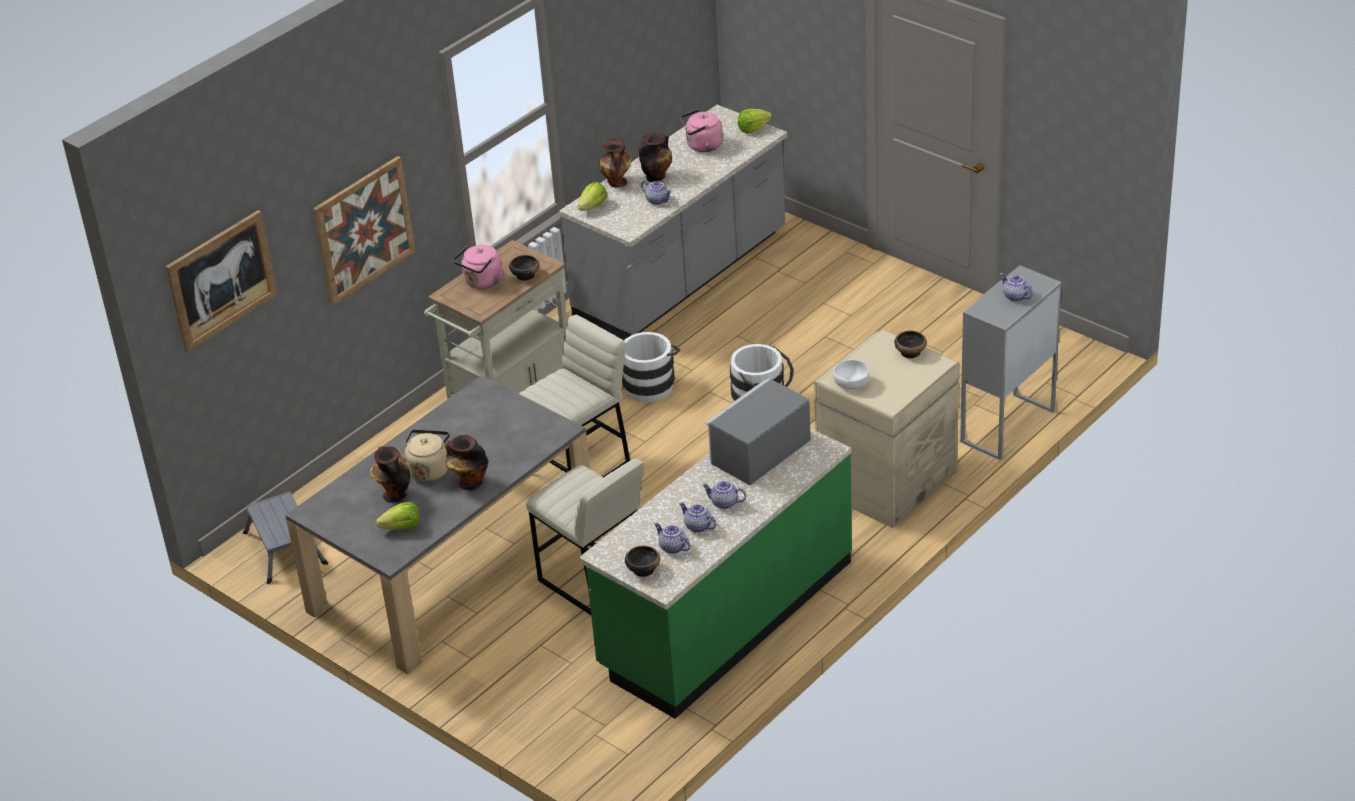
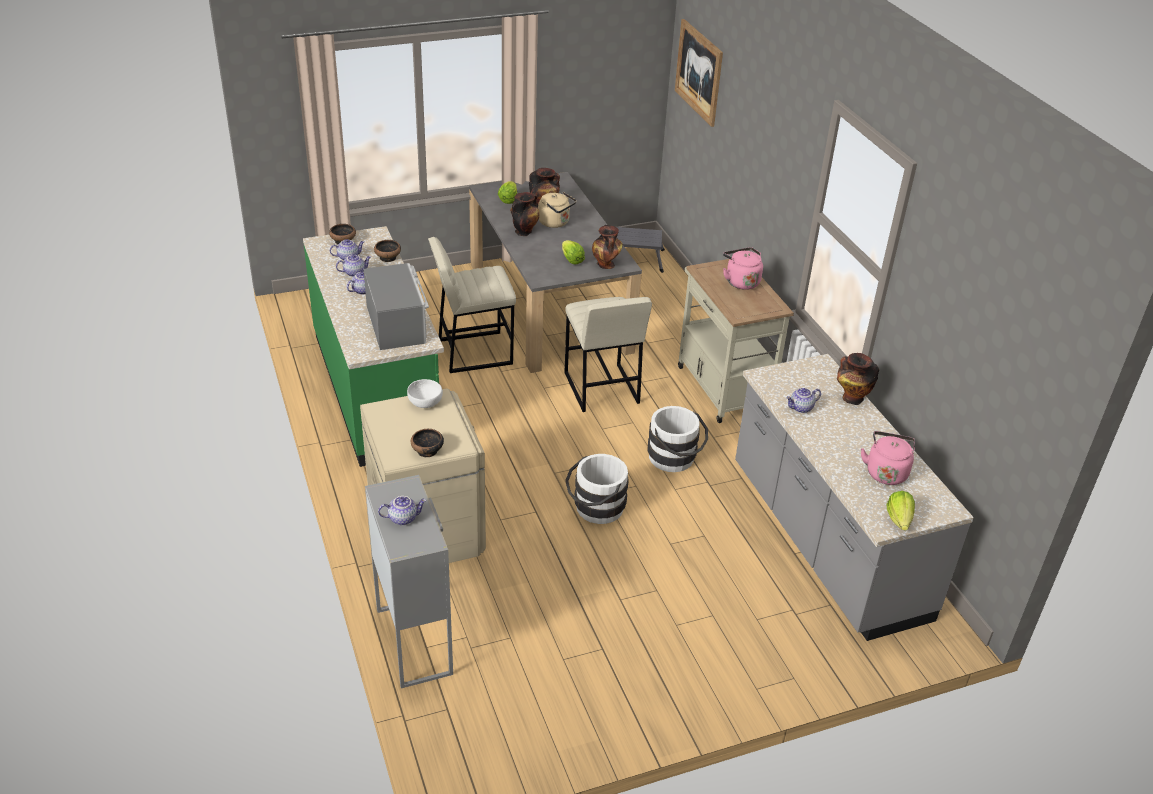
camera: 115 degrees right, 0 degrees up
(364, 229) = (758, 164): picture -> none
(525, 275) = (733, 301): bowl -> bowl (388, 257)
(593, 206) = (819, 371): lettuce -> lettuce (571, 260)
(656, 176) = (846, 423): vase -> vase (606, 265)

